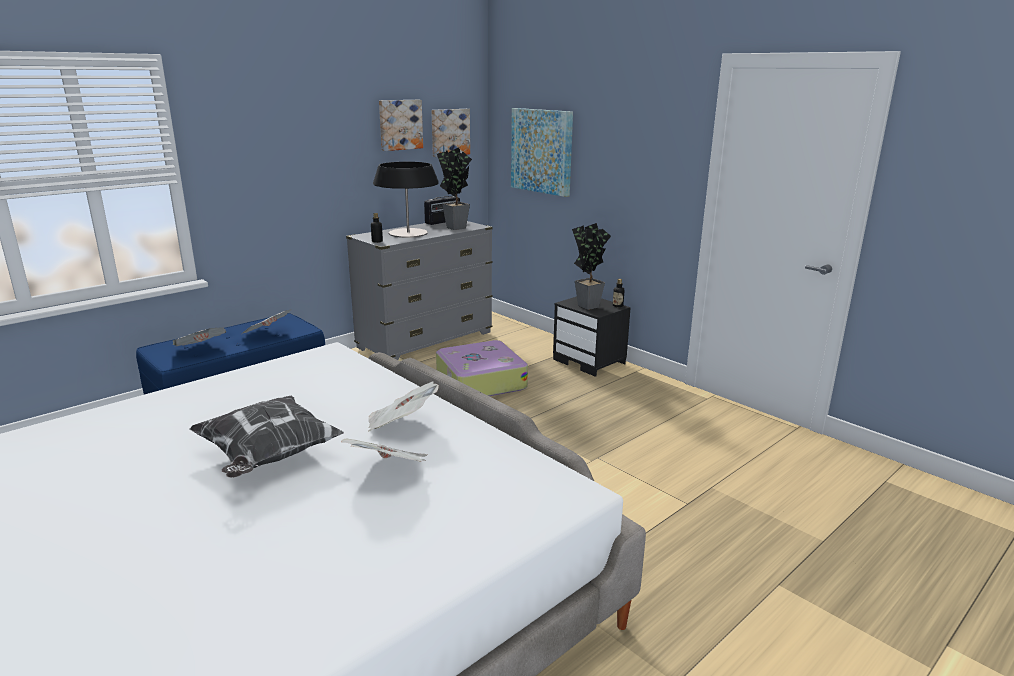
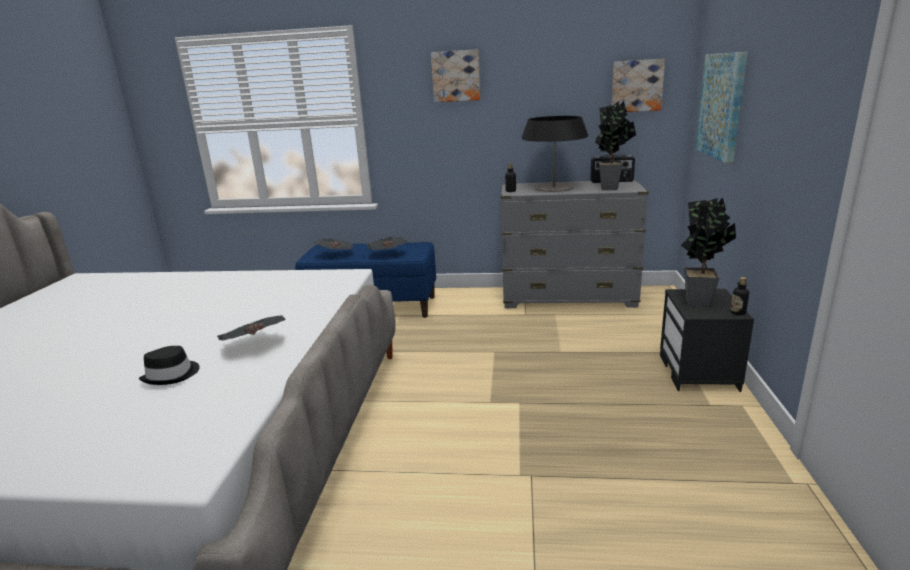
camera: 50 degrees right, 0 degrees up
(268, 457) = (161, 333): pillow -> none
(389, 470) = (172, 375): newspaper -> black hat
(400, 124) = (572, 78): picture -> picture (456, 76)
(480, 381) = (552, 350): suitcase -> none

